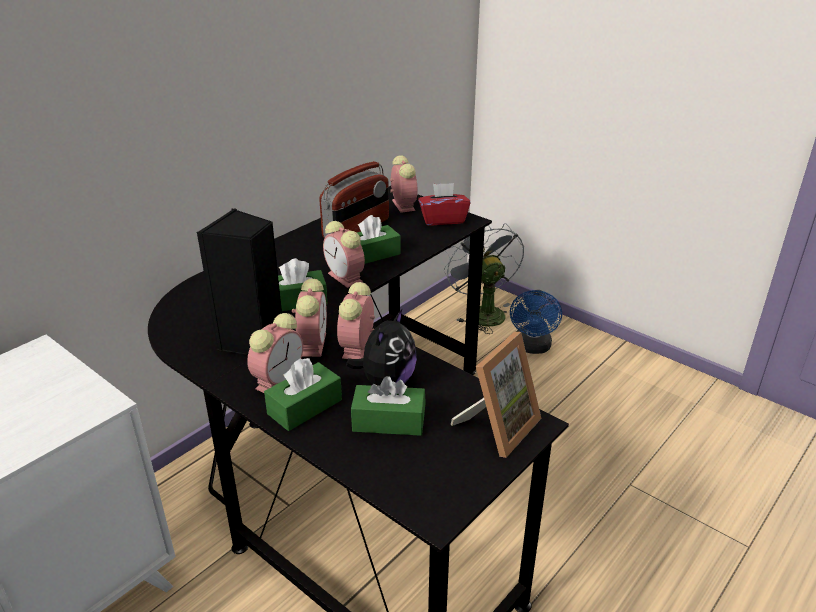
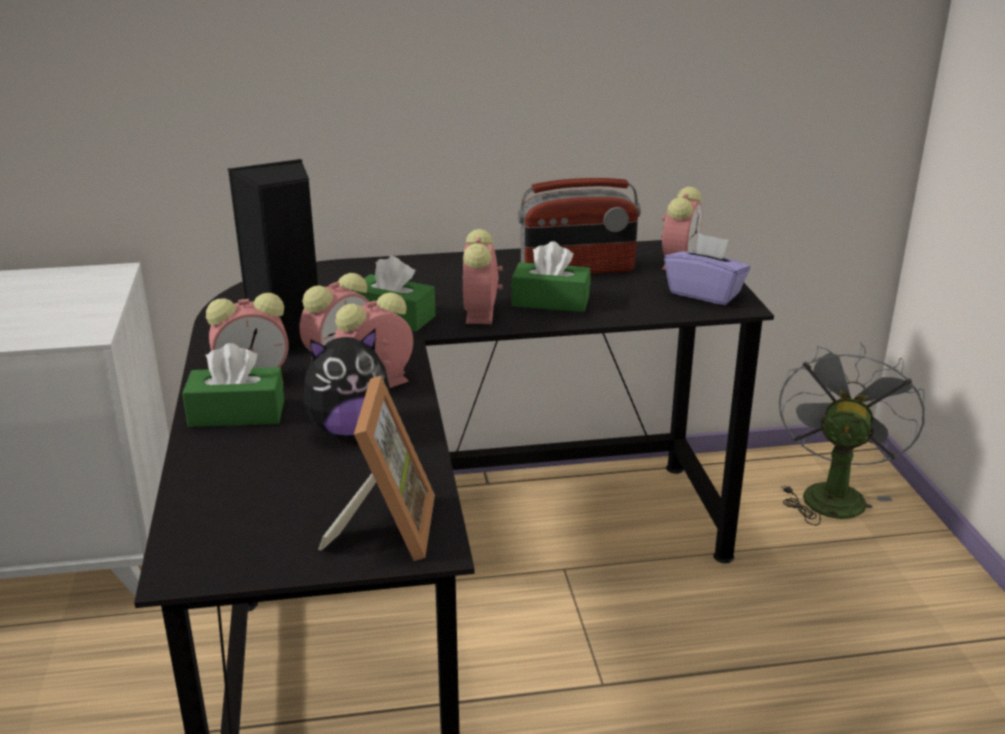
camera: 40 degrees right, 5 degrees down
(388, 421) = (287, 464): green tissue box -> none
(443, 219) = (704, 293): red tissue box -> purple tissue box
(498, 427) = (385, 528): picture frame -> picture frame turned 75 degrees counterclockwise
(532, 348) = (857, 570): blue fan -> none

